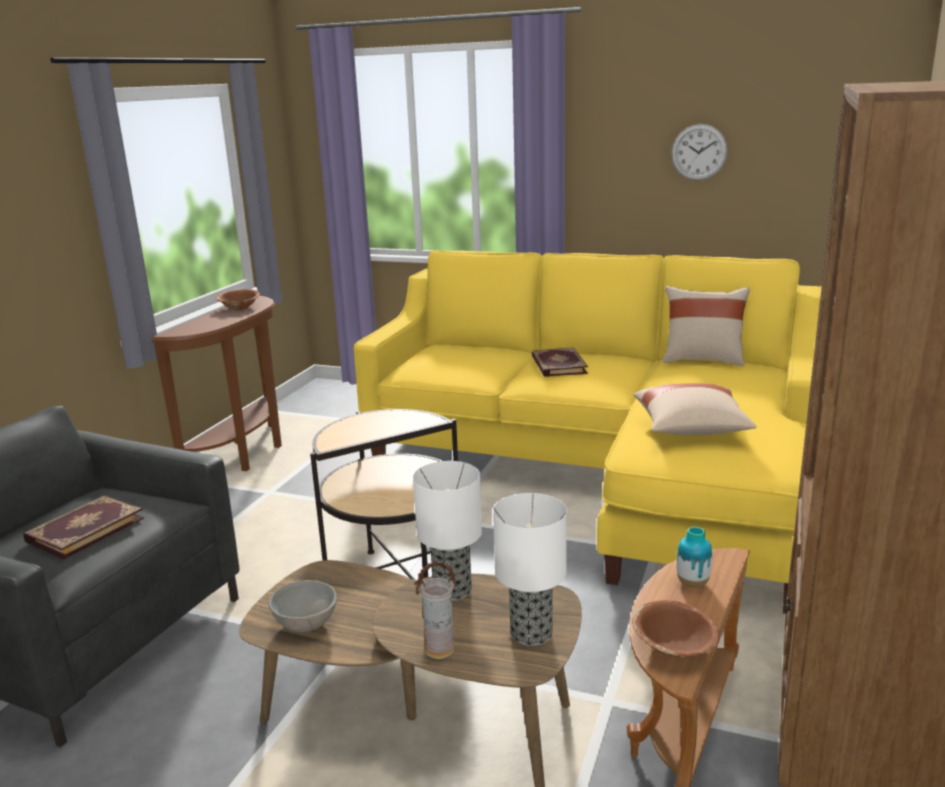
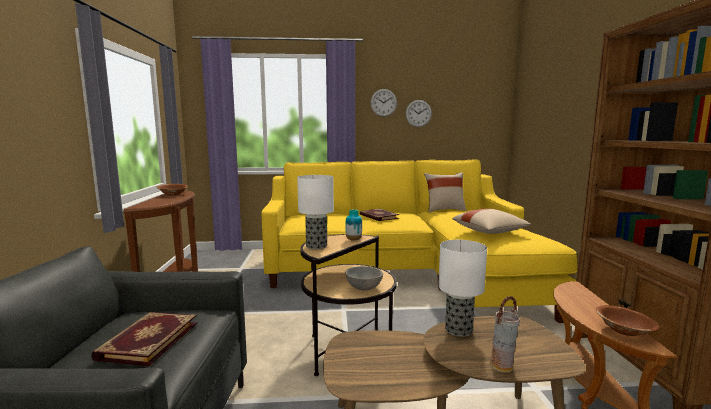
camera: 25 degrees left, 10 degrees down
(306, 623) = (378, 375): grey bowl -> grey bowl (364, 288)
(530, 633) = (537, 344): table lamp -> table lamp (316, 246)
(627, 131) = (383, 102): none -> wall clock
(692, 583) = (579, 300): vase -> vase (353, 240)

